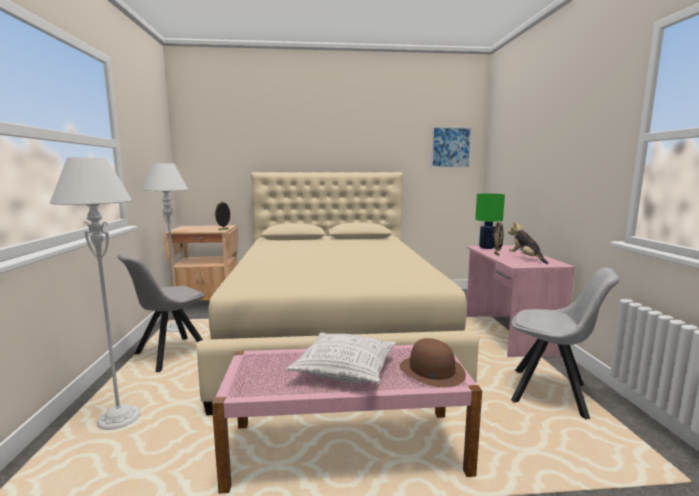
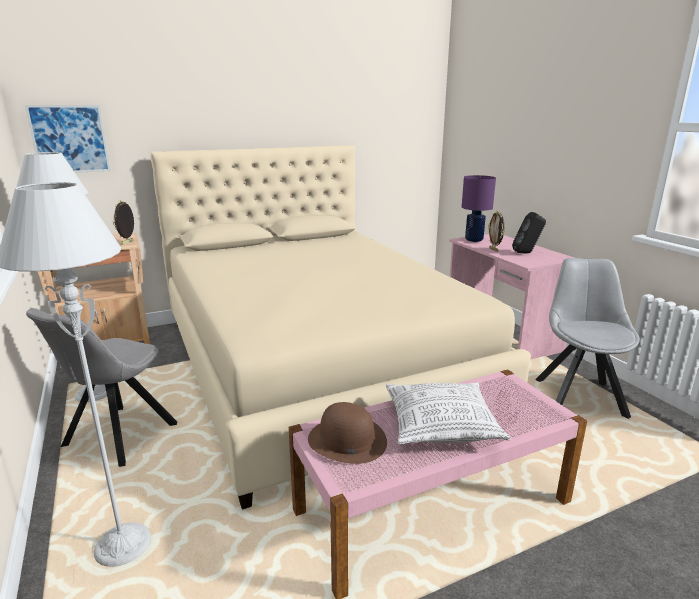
camera: 20 degrees left, 10 degrees up
(431, 370) = (524, 407): brown hat -> brown hat (346, 440)
(451, 147) = (408, 110): picture -> picture (69, 139)
(486, 248) = (473, 240): green table lamp -> purple table lamp
(526, 258) = (527, 253): plush toy -> black speaker
(551, 393) = (578, 396): grey chair -> grey chair turned 90 degrees counterclockwise

